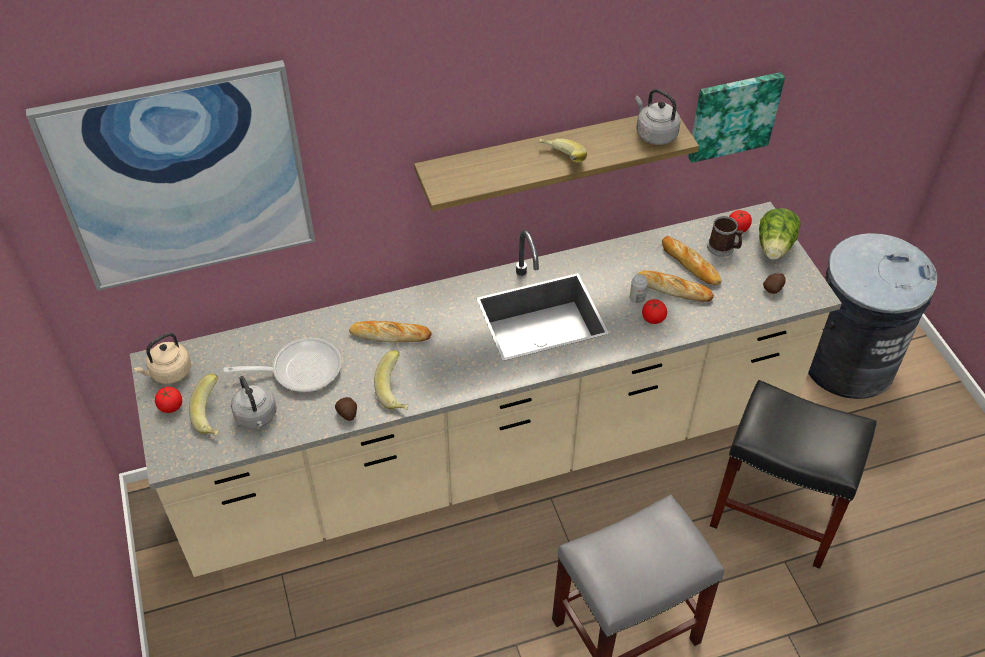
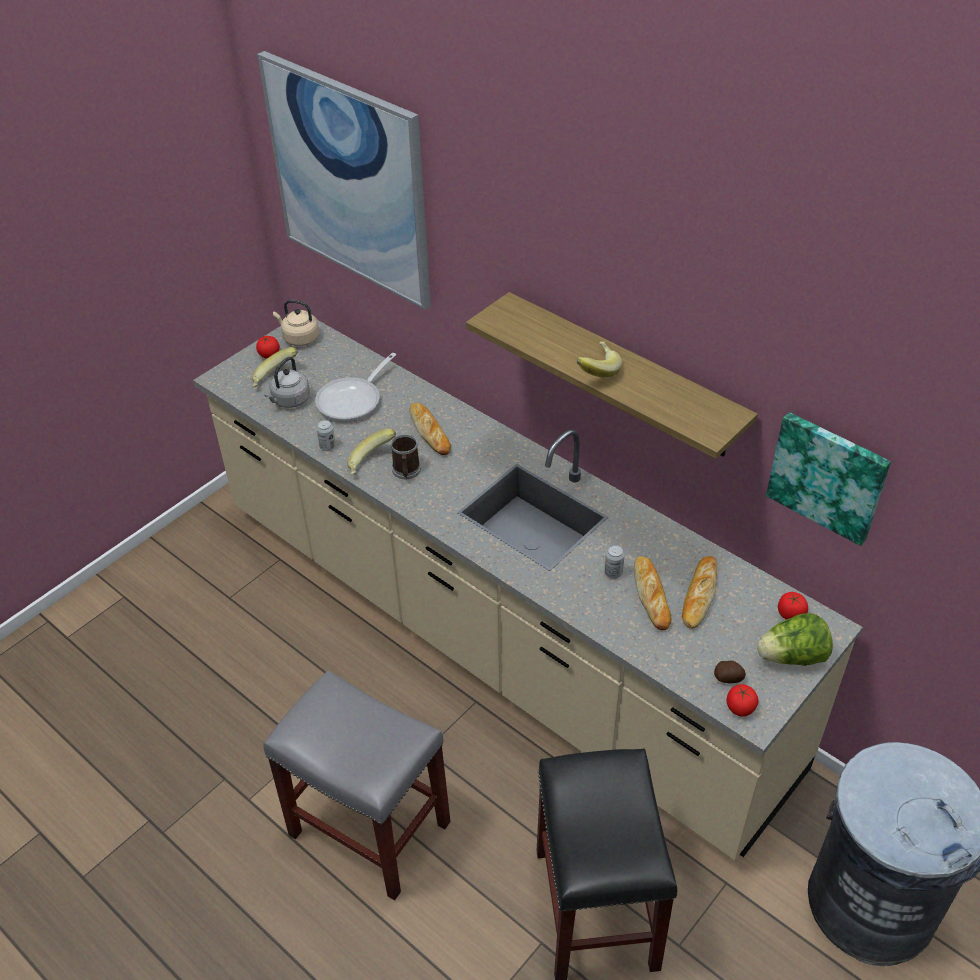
camera: 60 degrees right, 5 degrees down
(300, 369) = (353, 400): frying pan -> frying pan turned 75 degrees clockwise
(347, 414) = (327, 447): potato -> can
(653, 318) = (597, 595): tomato -> tomato (740, 708)
(654, 134) = (700, 415): grey kettle -> none
(723, 248) = (748, 613): mug -> mug (406, 471)

